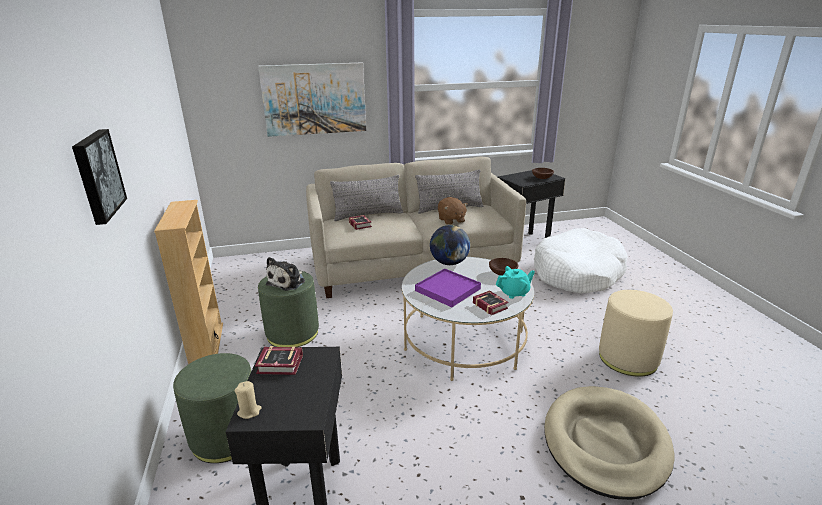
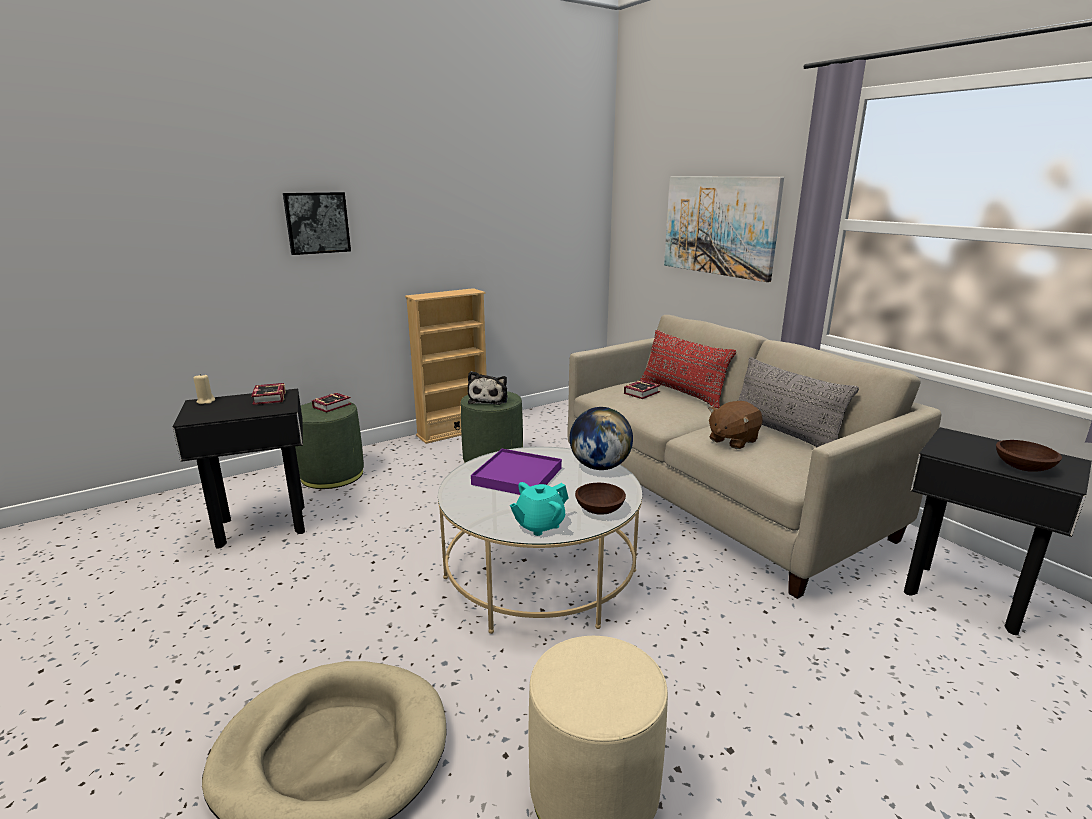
camera: 70 degrees right, 5 degrees down
(288, 282) = (489, 399): plush toy -> plush toy turned 90 degrees counterclockwise
(368, 215) = (682, 393): grey pillow -> red pillow
(489, 305) = (491, 509): book -> book (333, 405)
(514, 293) = (539, 525): turquoise teapot -> turquoise teapot turned 90 degrees clockwise
(577, 273) = (909, 693): white dog bed -> none

